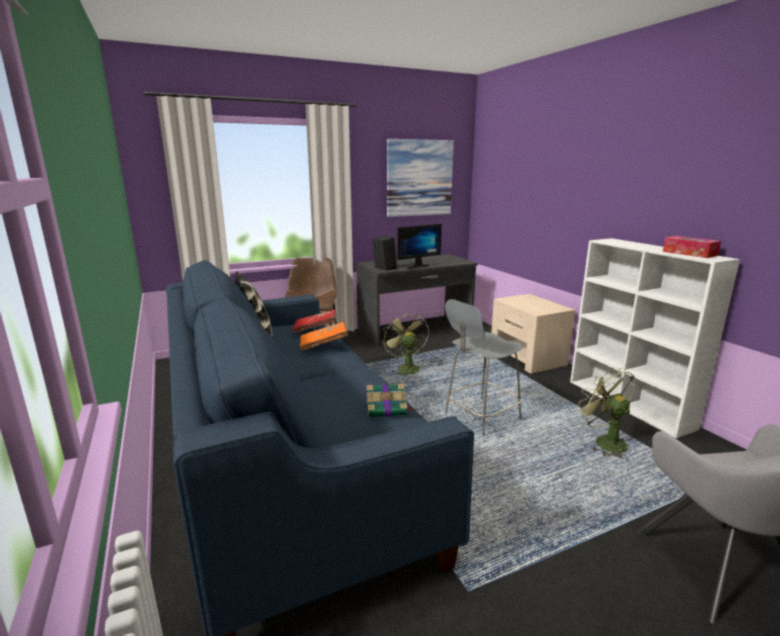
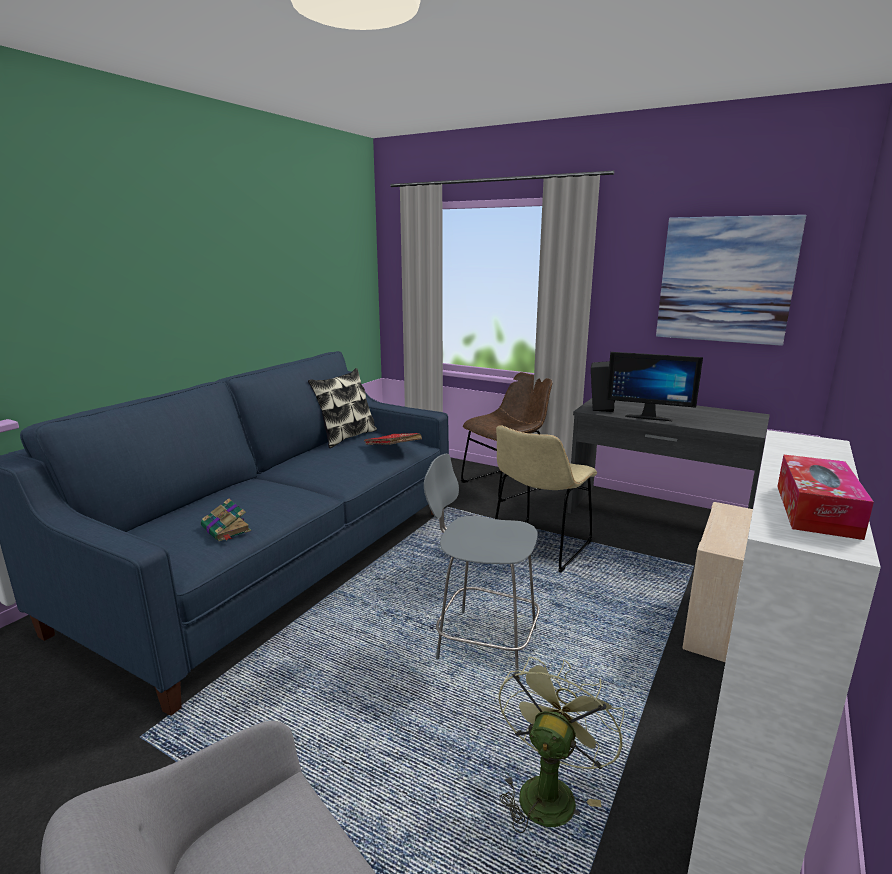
camera: 55 degrees right, 0 degrees up
(324, 344) = (355, 463): orange book -> none
(405, 368) = (539, 548): green fan -> beige chair

